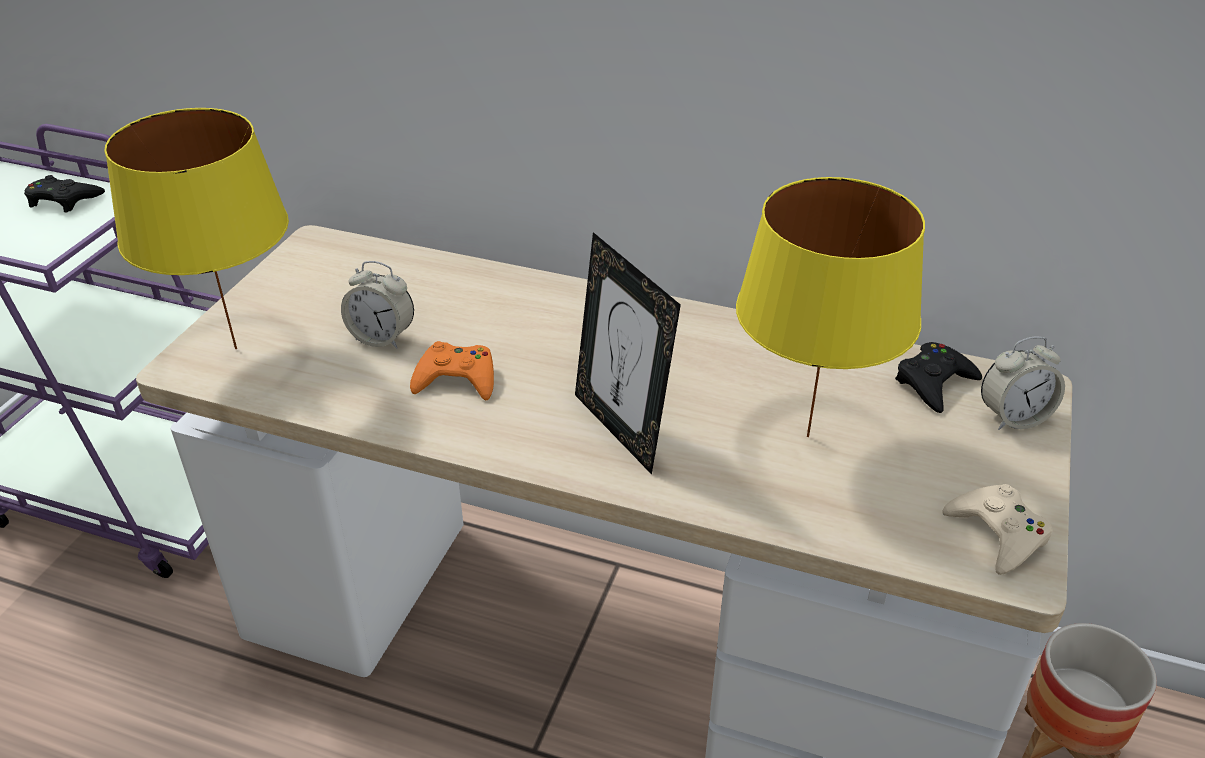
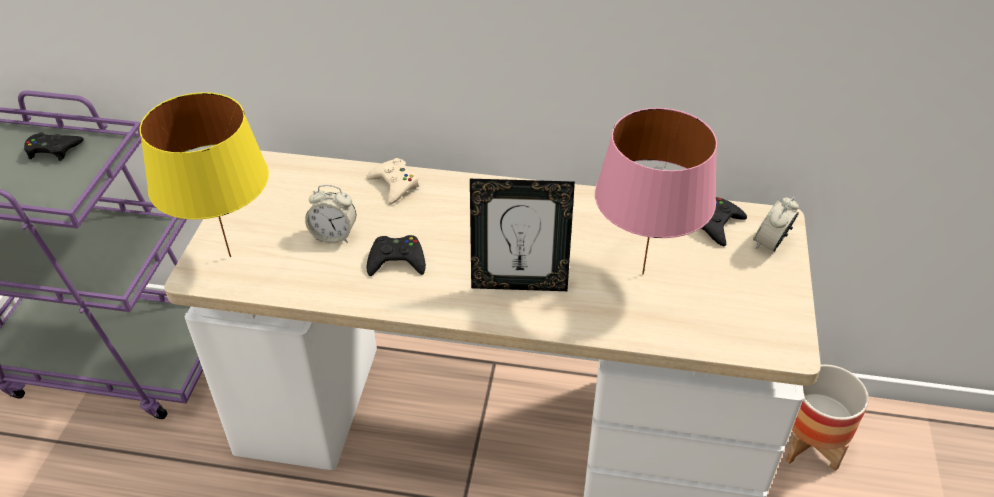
camera: 10 degrees left, 5 degrees up
(457, 379) = (397, 261): orange game controller -> black game controller
(621, 428) = (519, 284): picture frame -> picture frame turned 45 degrees counterclockwise
(806, 437) = (642, 274): yellow table lamp -> pink table lamp
(998, 534) = (773, 326): beige game controller -> beige game controller (394, 185)
(1013, 417) = (770, 243): alarm clock -> alarm clock turned 150 degrees clockwise

